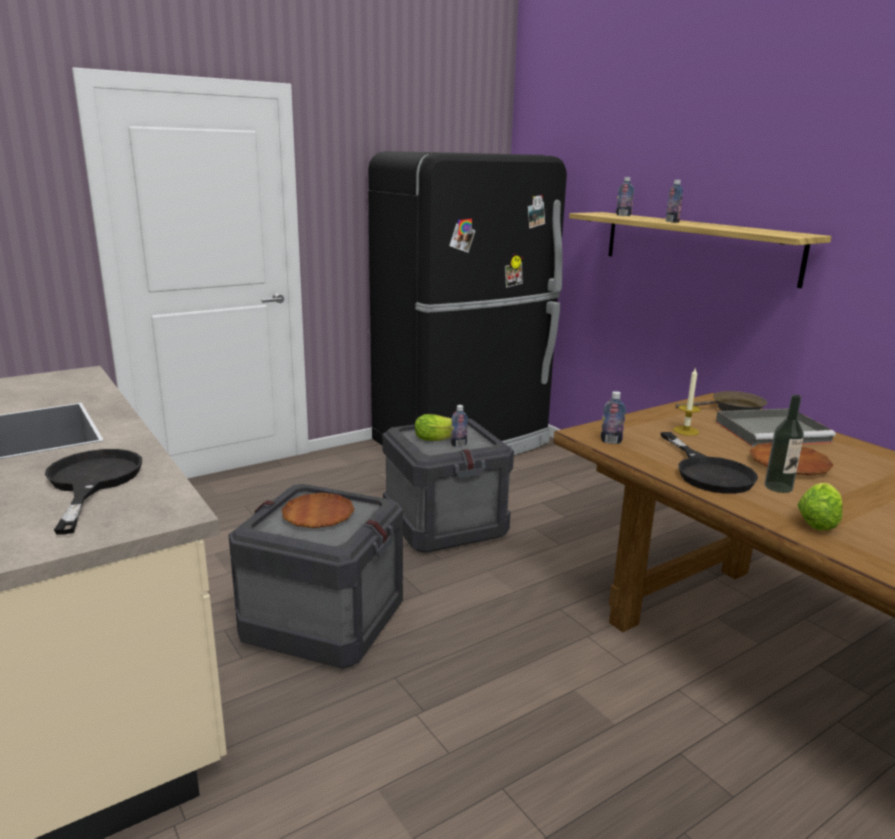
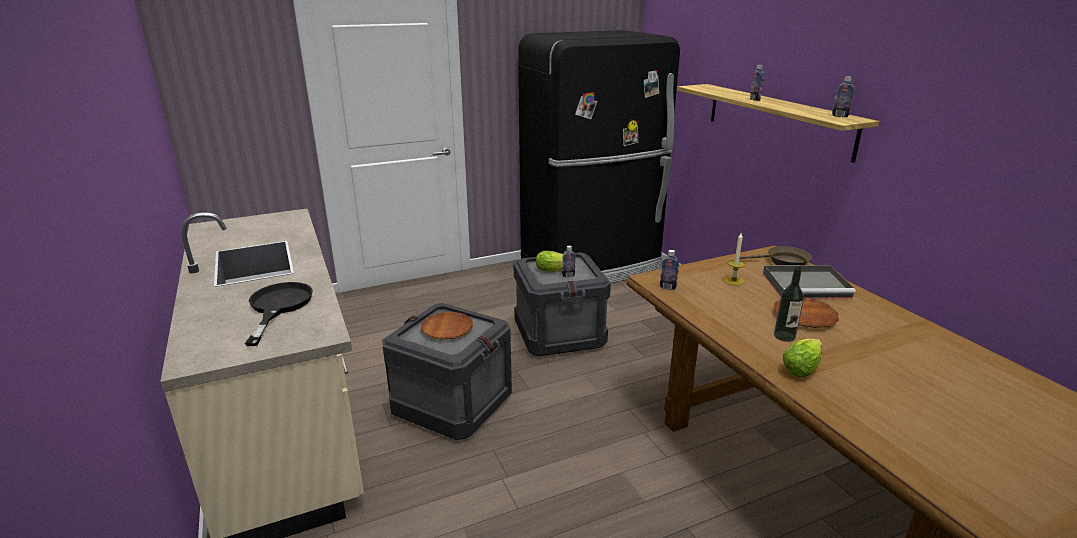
camera: 10 degrees right, 5 degrees up
(623, 215) = (720, 90): bottle -> bottle (840, 116)
(708, 472) = (733, 319): black frying pan -> none

